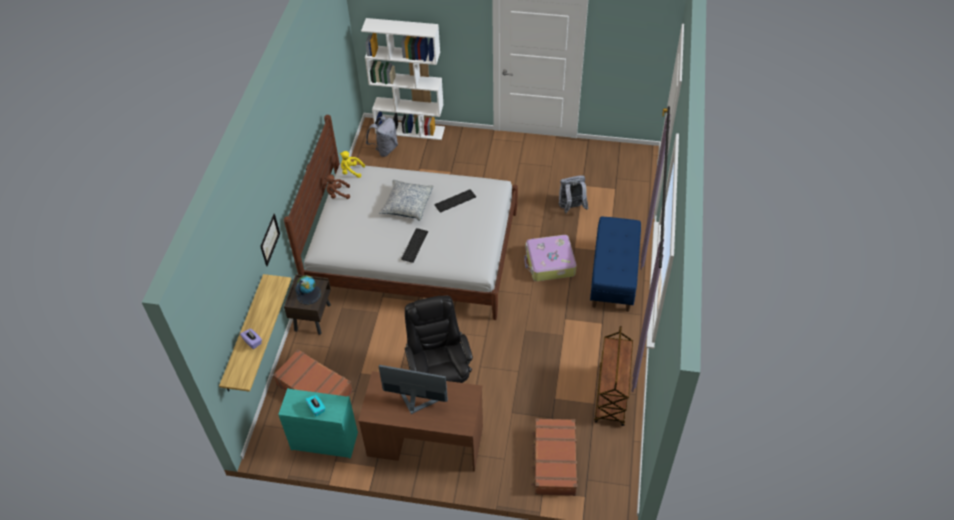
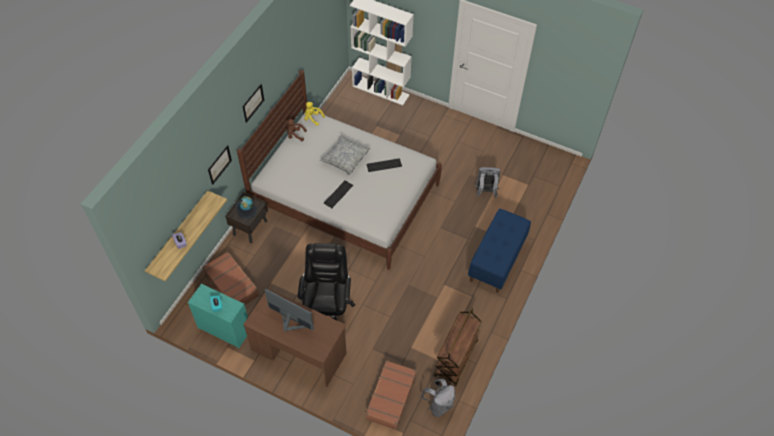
camera: 15 degrees right, 5 degrees up
(289, 158) = (253, 103): none -> picture
(385, 149) = (355, 102): grey backpack -> grey backpack (438, 405)
(549, 263) = (449, 234): suitcase -> none

